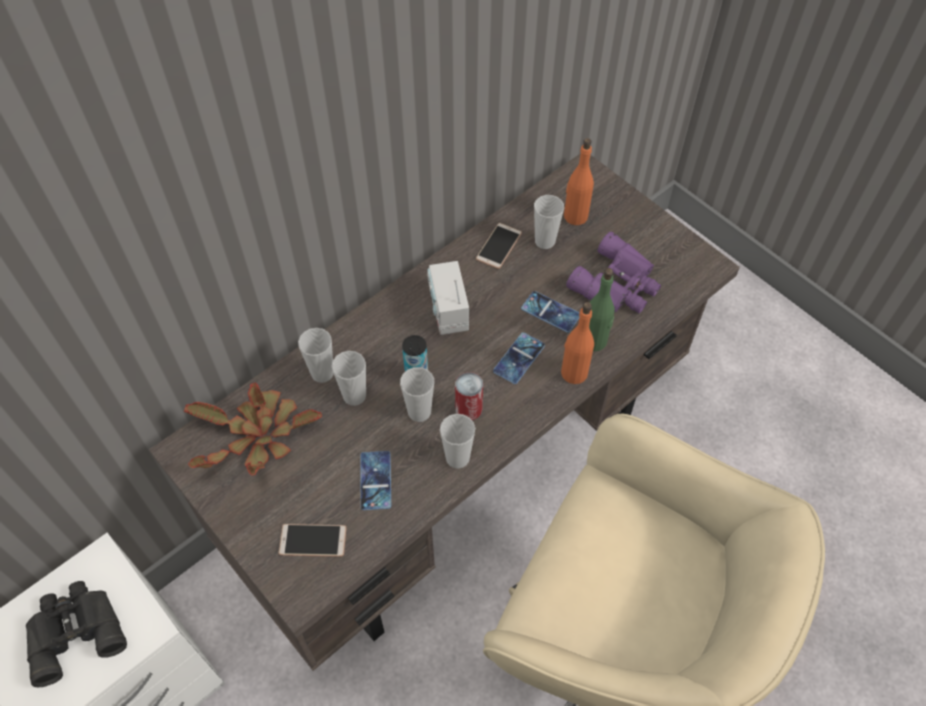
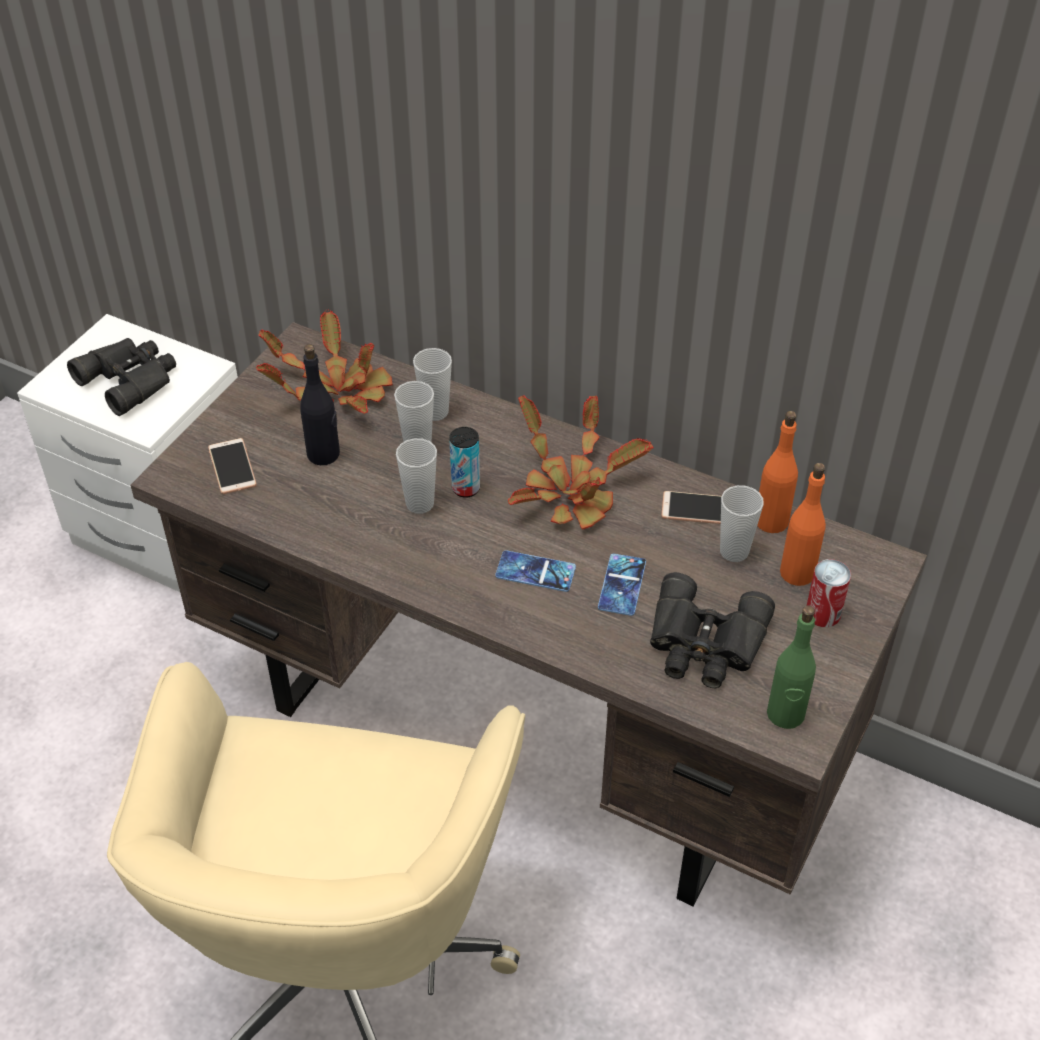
camera: 70 degrees right, 10 degrees down
(332, 465) = (324, 454): none -> black bottle
(375, 480) = (319, 493): phone -> none
(448, 311) = (572, 490): radio -> potted plant
(457, 458) = (373, 552): cup -> none
(468, 408) = (443, 544): can -> can (823, 613)
(574, 372) = (540, 630): orange bottle -> orange bottle (771, 520)
(594, 341) = (599, 639): green bottle -> green bottle (785, 714)
(618, 285) = (705, 644): purple binoculars -> black binoculars

